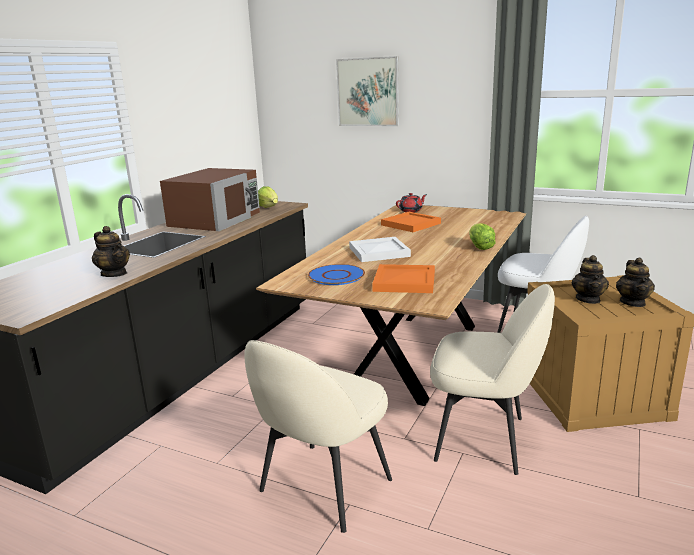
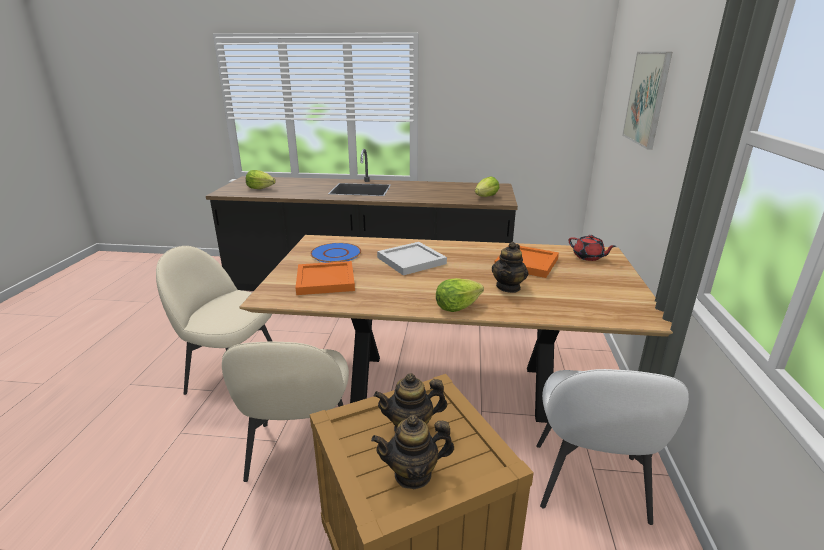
camera: 70 degrees right, 5 degrees up
(50, 291) = (260, 188): none -> lettuce
(114, 274) = (291, 193): teapot -> teapot (508, 287)
(216, 219) = (434, 190): brown microwave -> none

